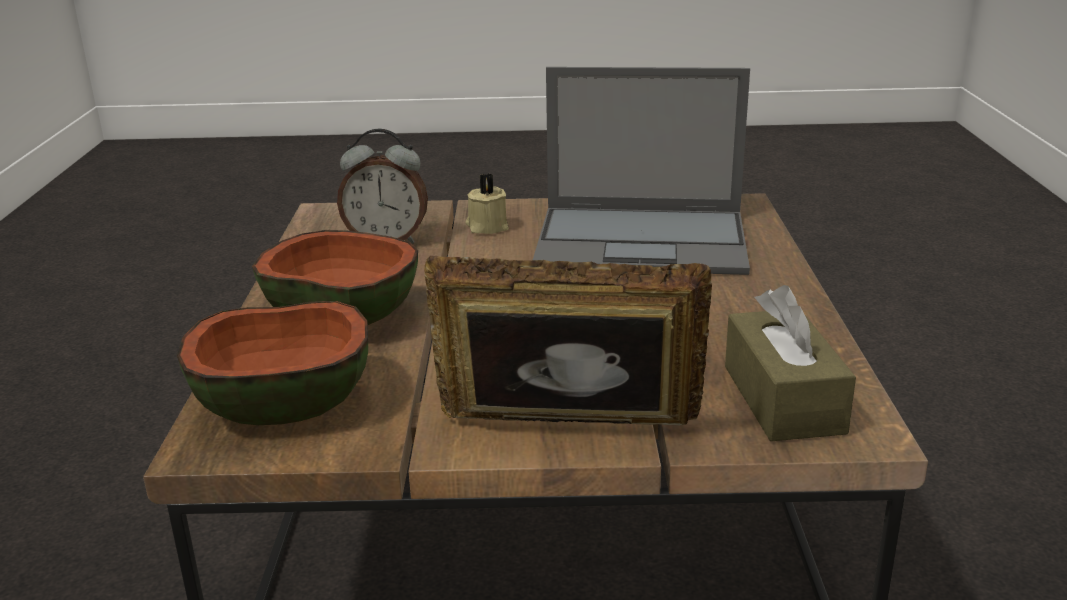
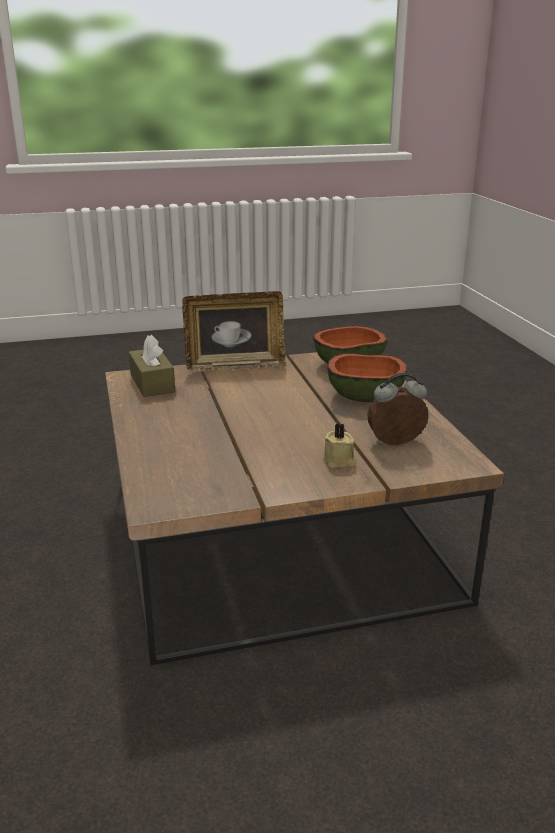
camera: 165 degrees right, 0 degrees up
(644, 241) = (224, 460): laptop -> none

